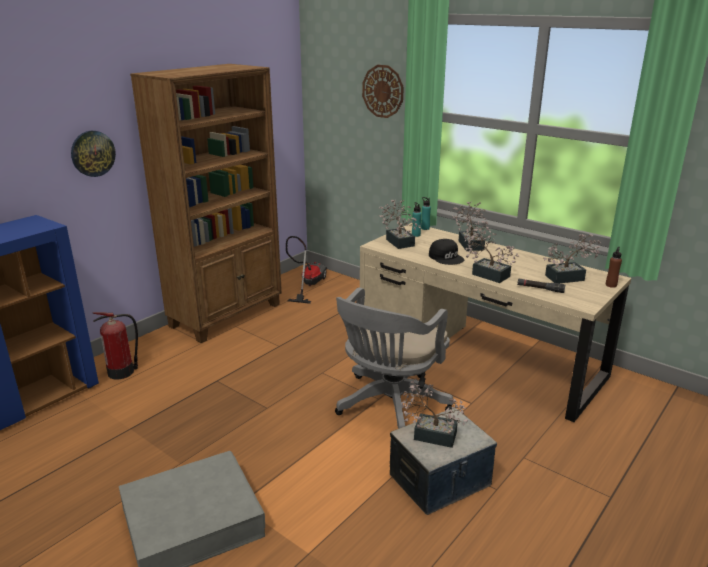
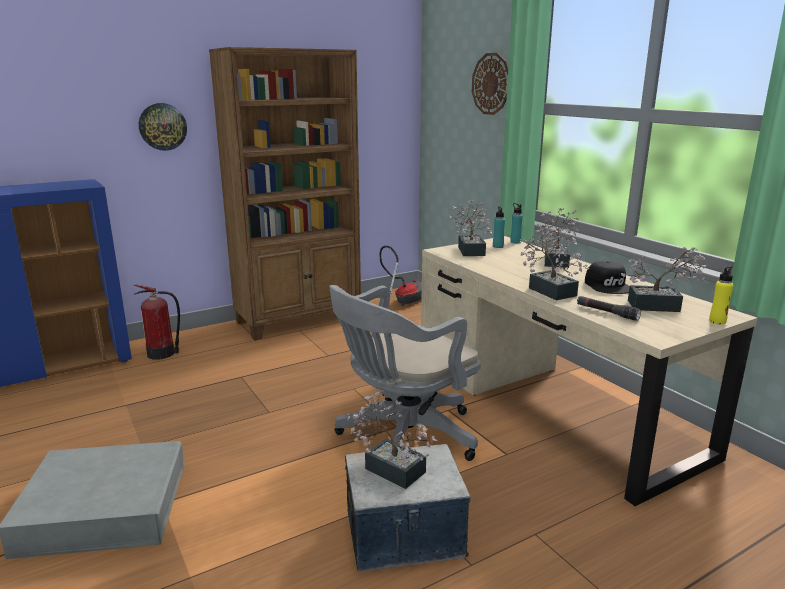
camera: 20 degrees right, 5 degrees down
(446, 257) = (513, 269): black cap -> black cap (608, 285)
(611, 285) = (717, 321): brown bottle -> yellow bottle

